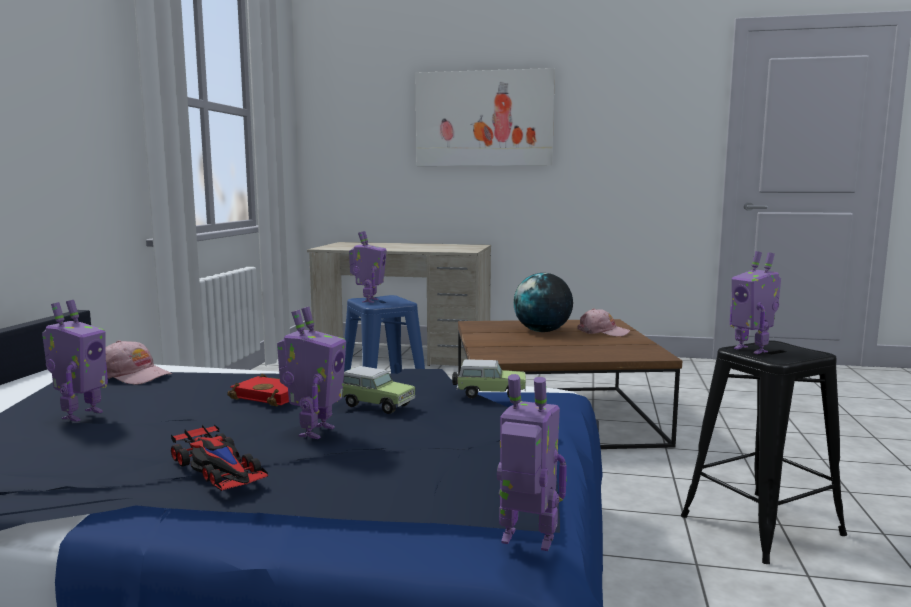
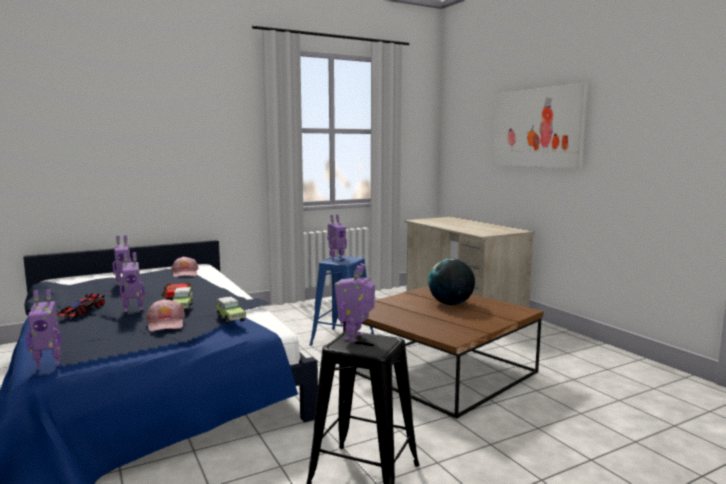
camera: 50 degrees right, 0 degrees up
(527, 541) = (48, 362): toy robot -> toy robot turned 90 degrees clockwise
(602, 332) = (487, 315): pink cap -> pink cap (166, 323)

